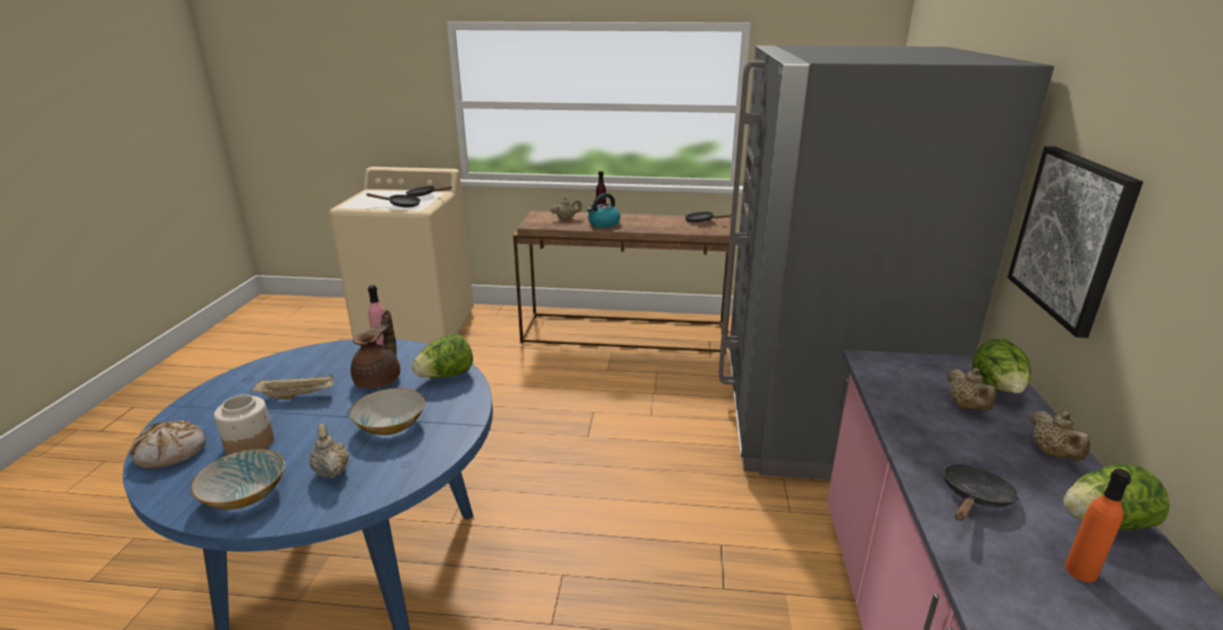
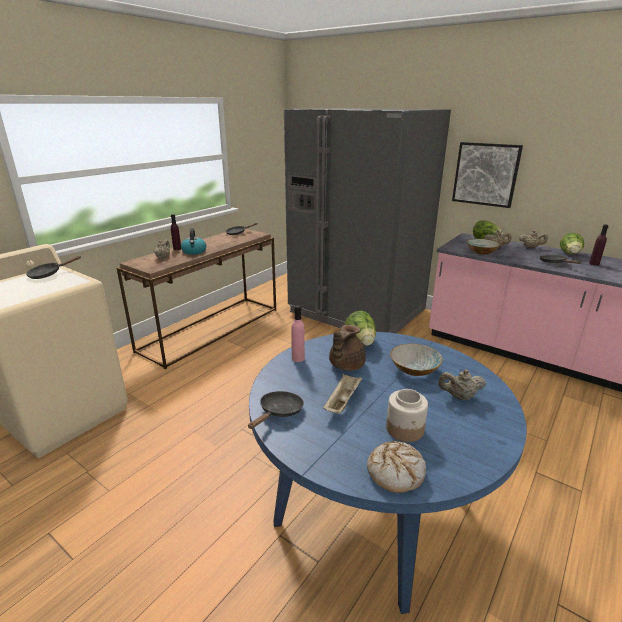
camera: 60 degrees left, 0 degrees up
(246, 495) = (476, 434): bowl -> bowl (481, 252)
(380, 379) = (345, 365): brown teapot -> brown teapot turned 105 degrees counterclockwise
(401, 205) = (57, 285): black frying pan -> black frying pan (279, 412)
(1080, 571) = (594, 264): orange bottle -> purple bottle

